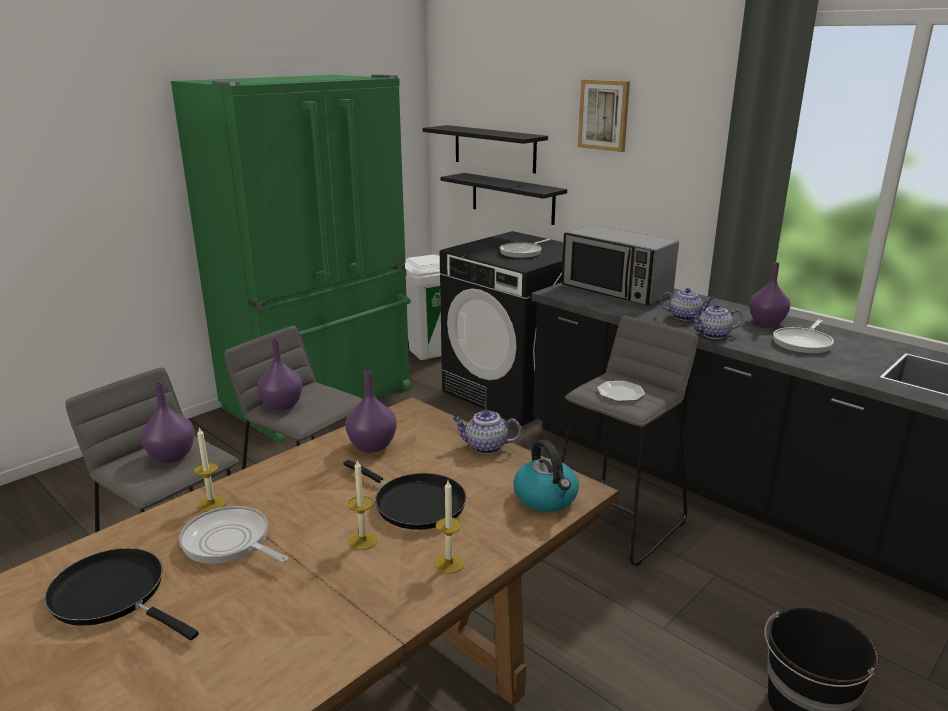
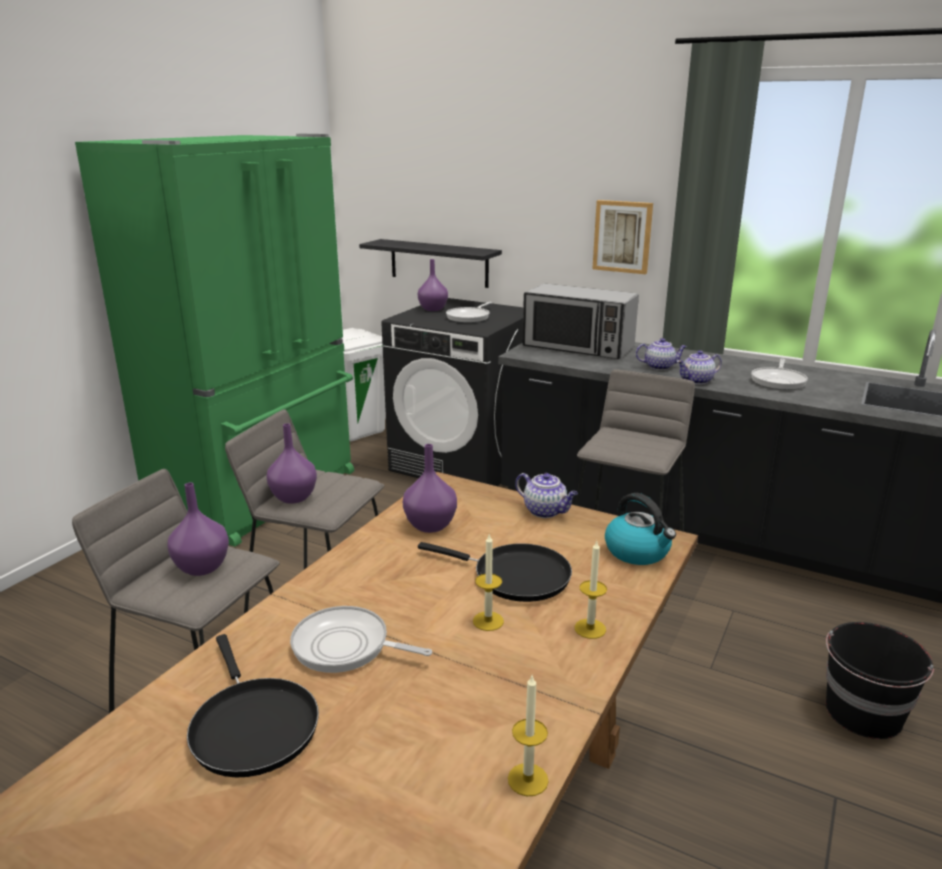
camera: 15 degrees left, 0 degrees up
(114, 595) = (252, 726): black frying pan -> black frying pan turned 135 degrees counterclockwise
(211, 504) = (296, 610): candle -> candle (528, 779)
(485, 447) = (546, 511): teapot -> teapot turned 135 degrees counterclockwise
(494, 148) = (415, 212): black shelf -> none
(604, 115) = (540, 173): picture -> picture (622, 236)
(621, 393) = (631, 445): plate -> none
(765, 322) = (733, 365): purple vase -> purple vase (432, 309)

